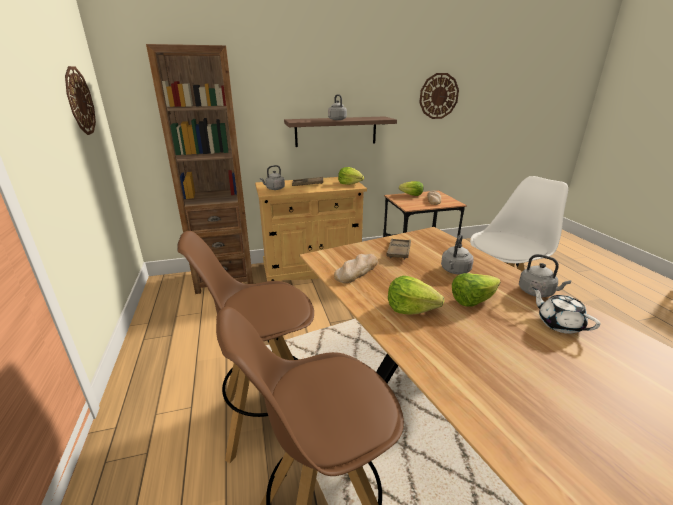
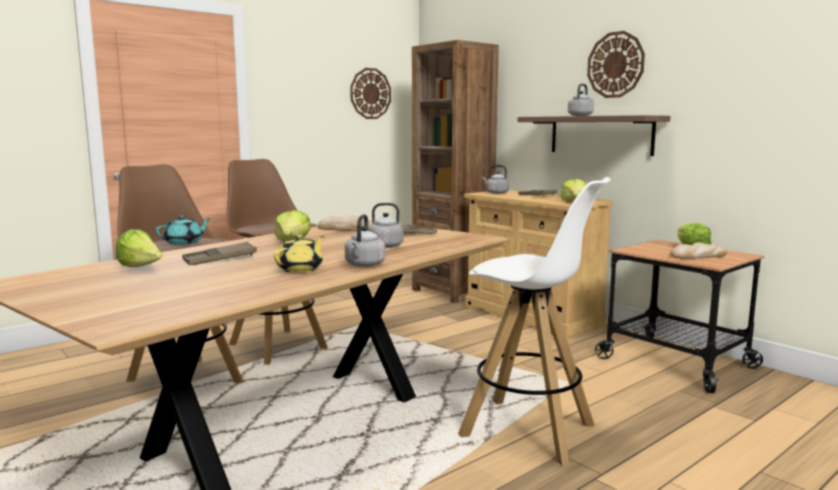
camera: 65 degrees right, 15 degrees down
(345, 391) = (184, 243): none -> turquoise teapot
(438, 96) = (769, 82): wall clock -> wall clock (615, 65)
(472, 300) = (322, 251): lettuce -> lettuce (142, 268)
(508, 367) = (220, 259): none -> brown tray
(559, 324) = (300, 269): white teapot -> yellow teapot

